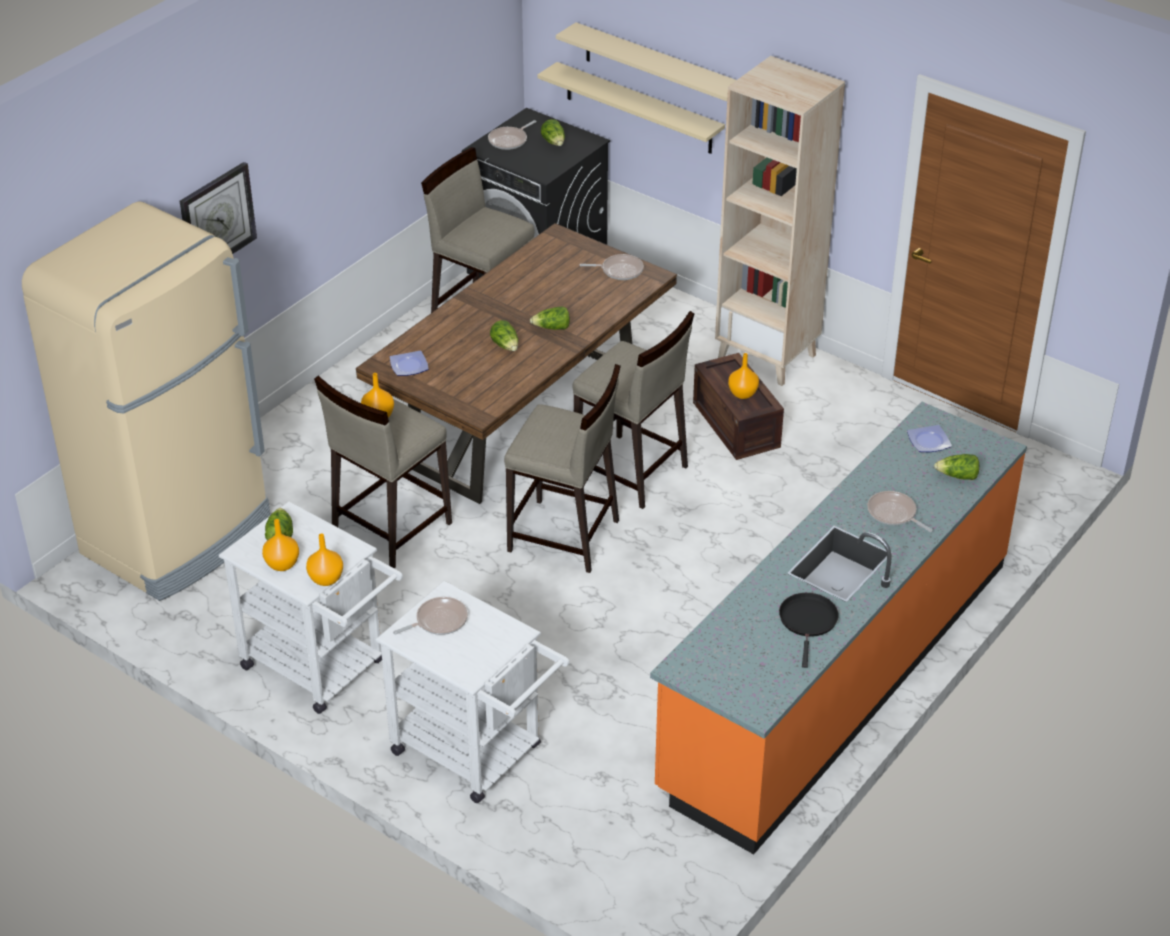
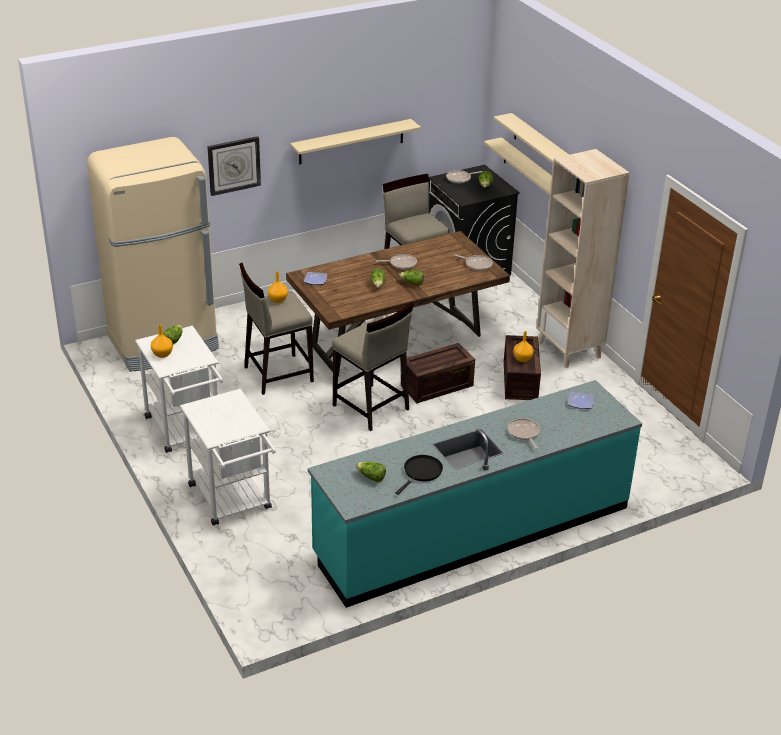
camera: 25 degrees right, 5 degrees down
(326, 578) = (178, 368): orange vase -> none
(362, 129) = (351, 141): none -> beige shelf
(438, 621) = (219, 407): frying pan -> frying pan (401, 264)
(631, 472) = (436, 386): beige stool -> crate
(836, 674) = (472, 531): orange counter -> turquoise counter
(957, 476) = (582, 426): lettuce -> lettuce (371, 477)

